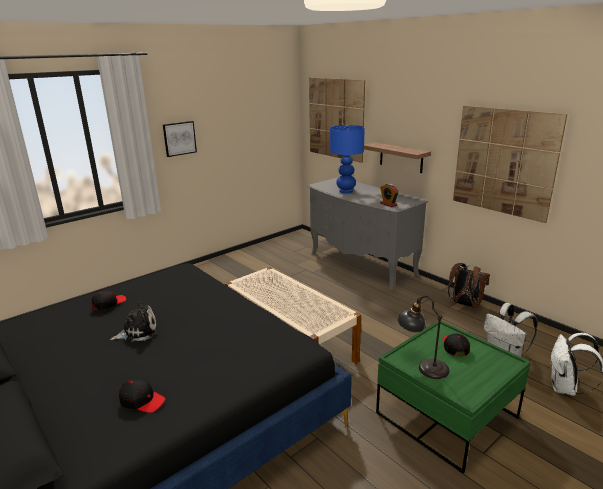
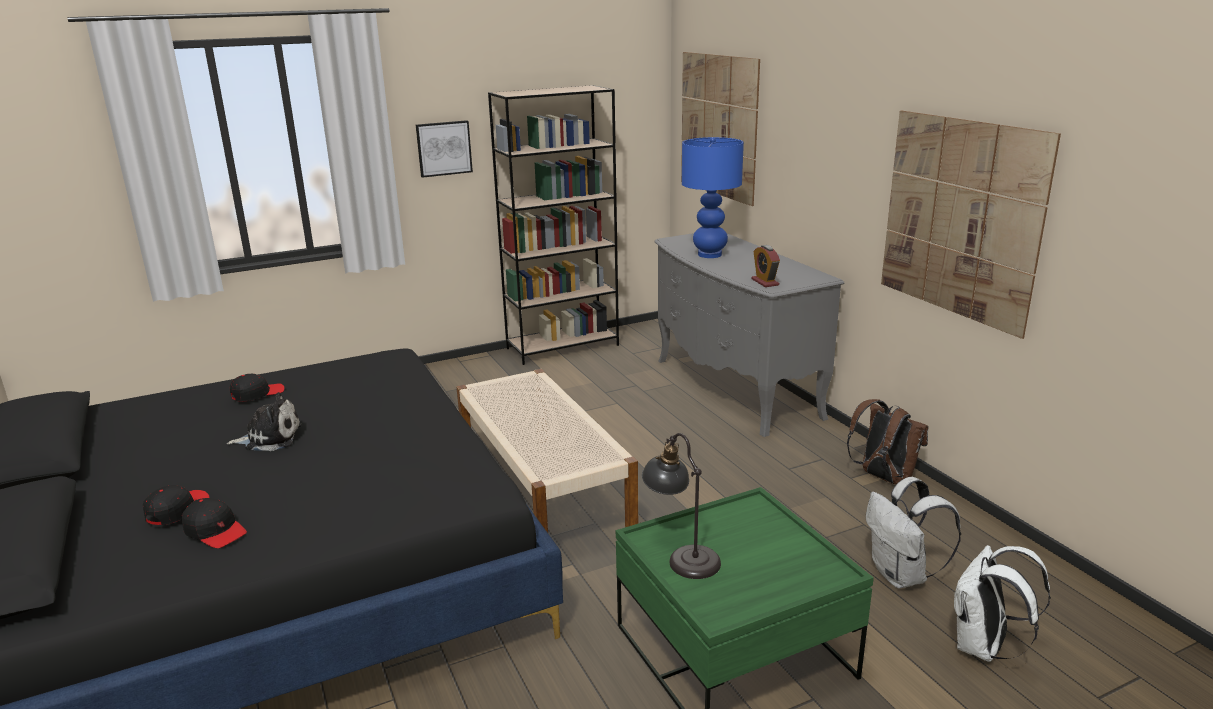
camera: 15 degrees right, 0 degrees up
(251, 251) = (563, 346): none -> beige bookcase
(401, 157) = (808, 200): shelf -> none
(454, 347) = (757, 534): black cap -> black cap (177, 510)

